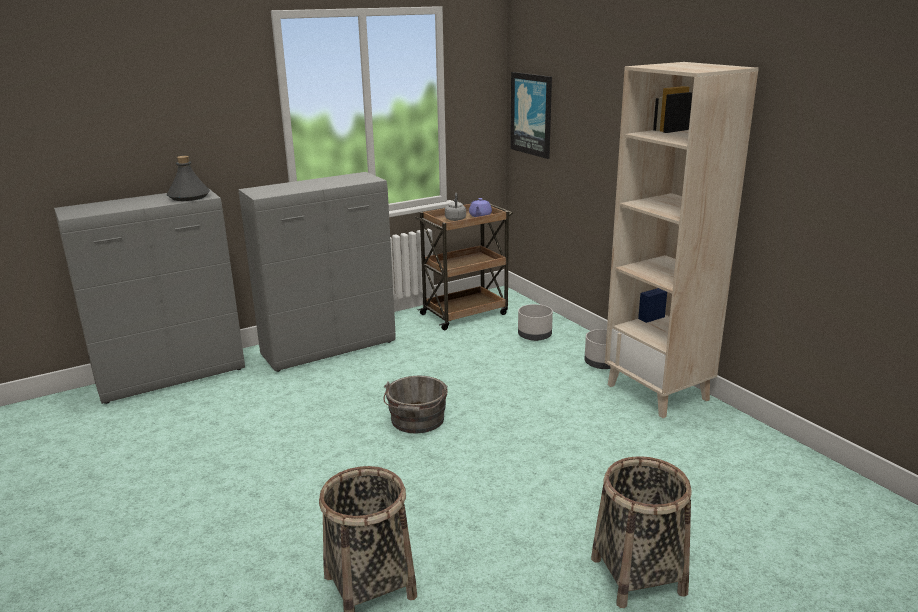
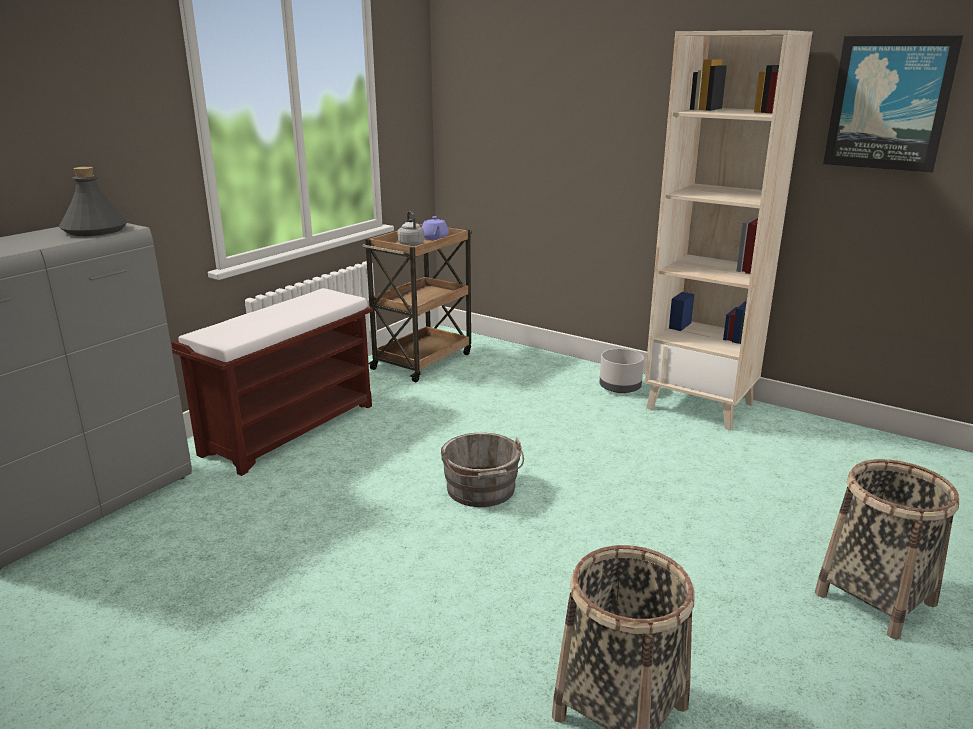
camera: 25 degrees left, 0 degrees up
(330, 349) = (291, 428): grey cabinet -> brown bench
(531, 114) = (475, 114): picture -> picture (889, 103)
(535, 336) = (523, 371): grey planter -> none

